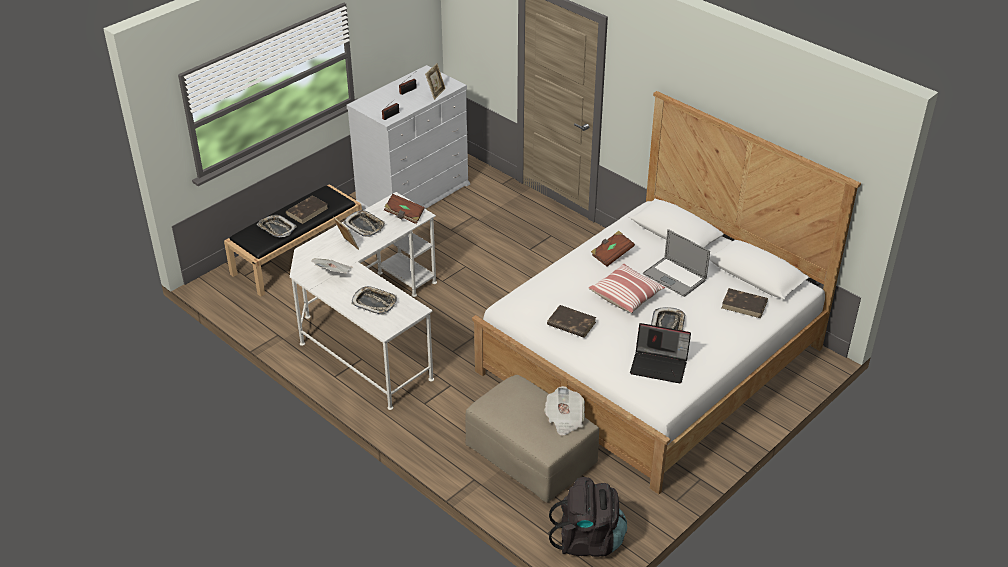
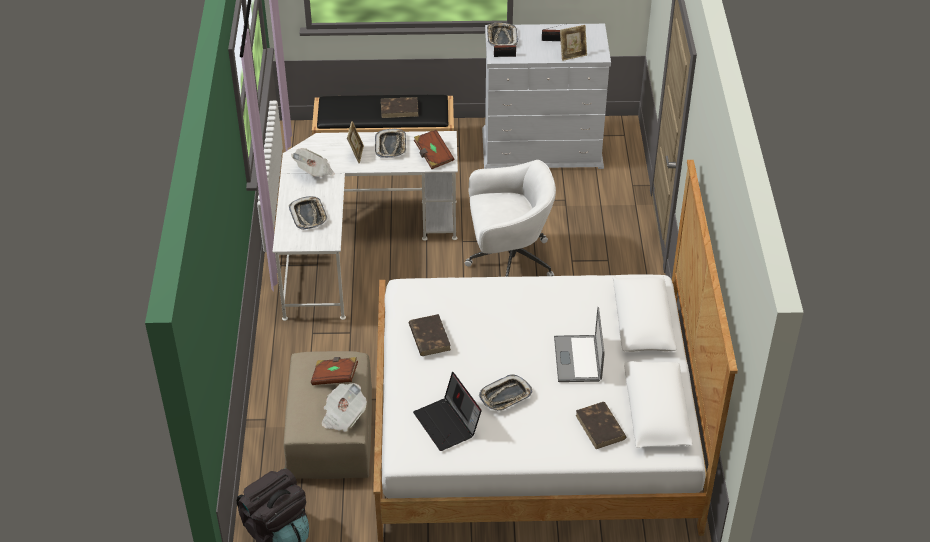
camera: 45 degrees right, 5 degrees up
(276, 229) = (358, 110): tray -> tray (501, 38)
(491, 274) = (508, 262): none -> white office chair
(611, 255) = (554, 302): brown book -> brown book (335, 377)
(626, 296) = (511, 346): pillow -> none

